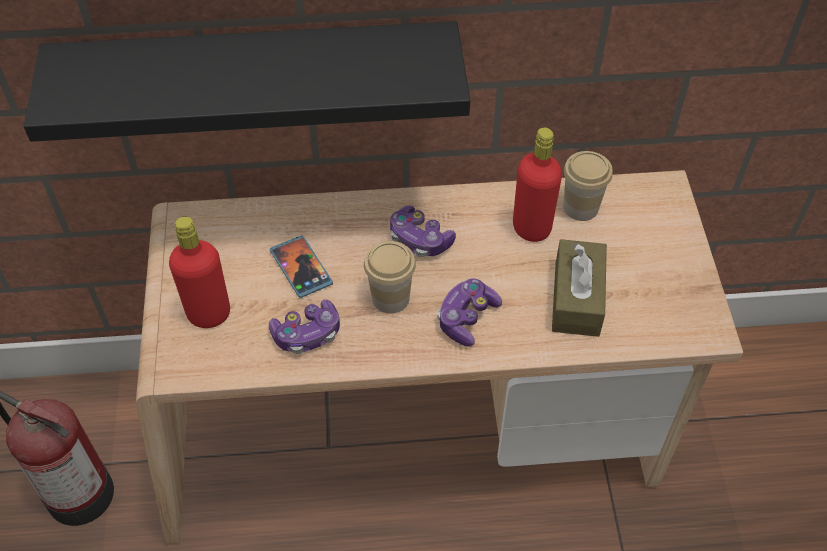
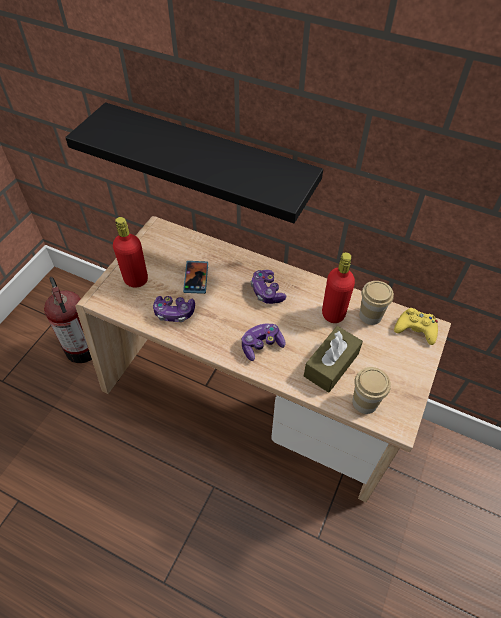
camera: 30 degrees right, 0 degrees up
(390, 298) = (229, 315): cup -> cup (365, 402)
(648, 198) = (415, 329): none -> yellow game controller

